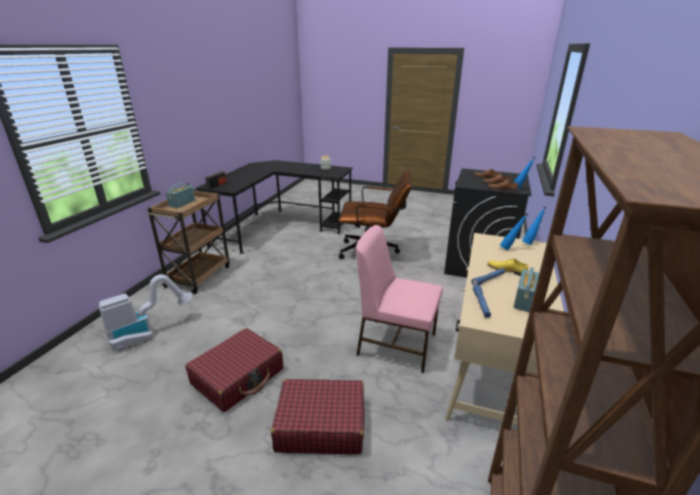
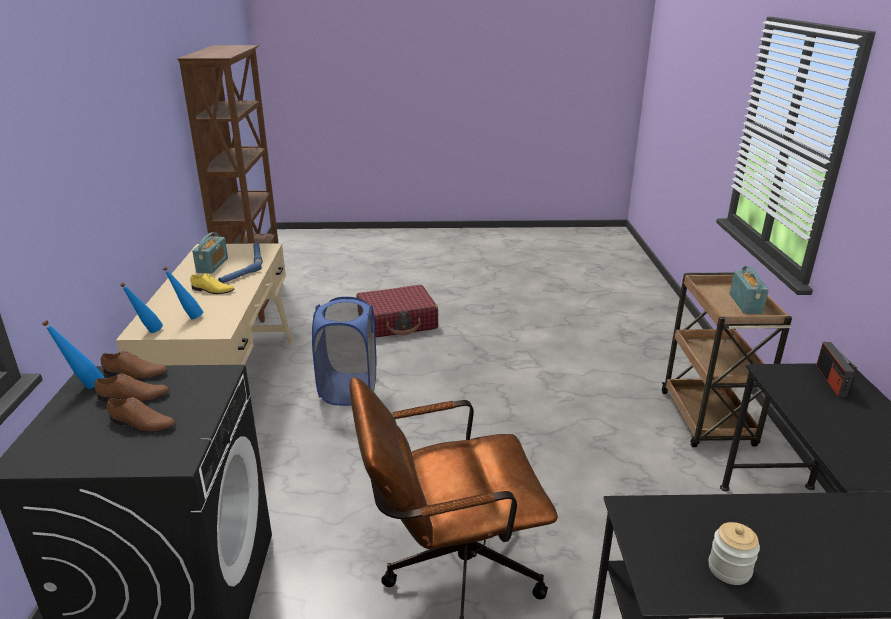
camera: 160 degrees right, 0 degrees up
(147, 333) = (634, 343): vacuum cleaner -> none
(238, 376) = (494, 333): red suitcase -> none
(395, 343) = (348, 389): pink chair -> blue laundry basket

